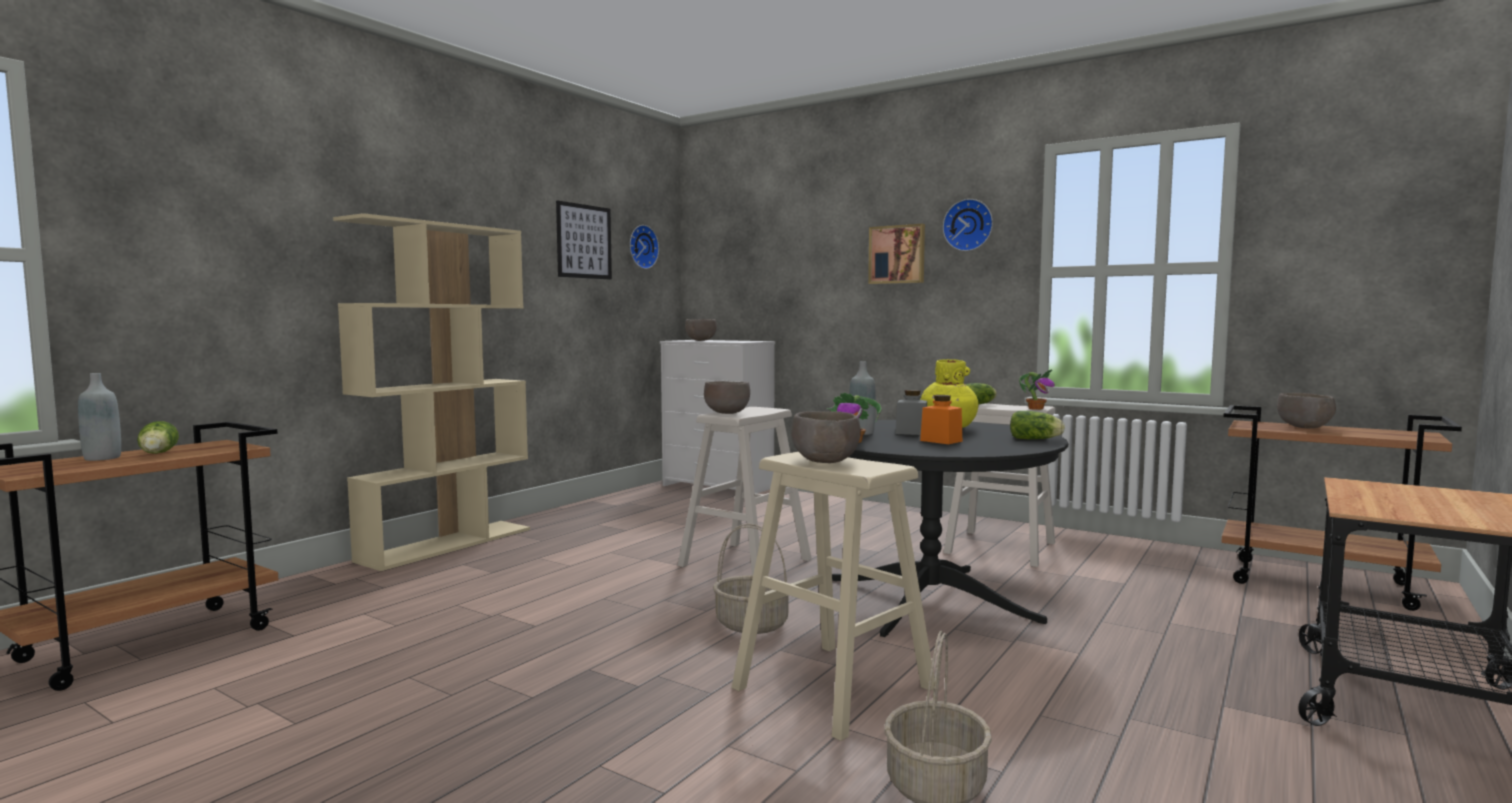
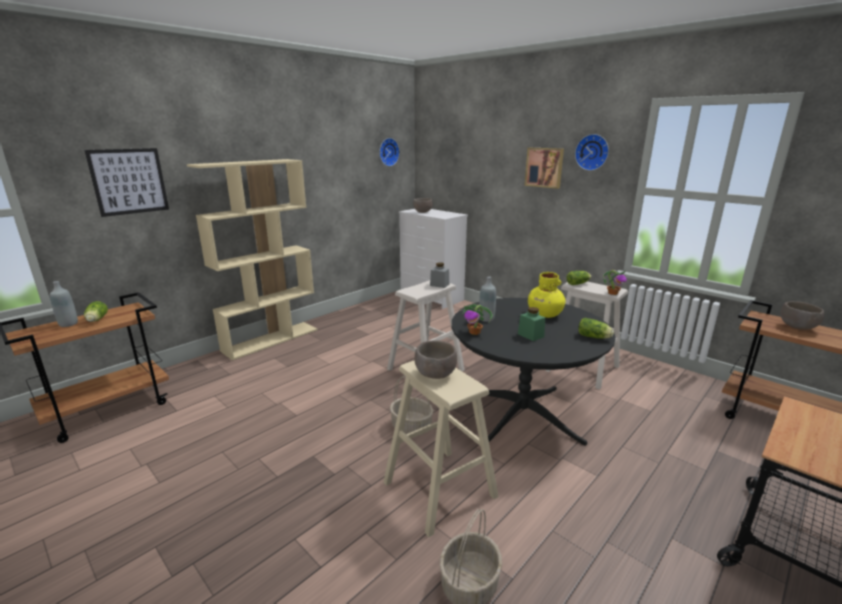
camera: 10 degrees right, 15 degrees up
(584, 241) = (349, 154): picture -> picture (129, 181)
(727, 413) = (414, 290): brown bowl -> none
(911, 432) = (518, 320): grey jar -> grey jar (439, 285)
(941, 441) = (530, 335): orange jar -> green jar

